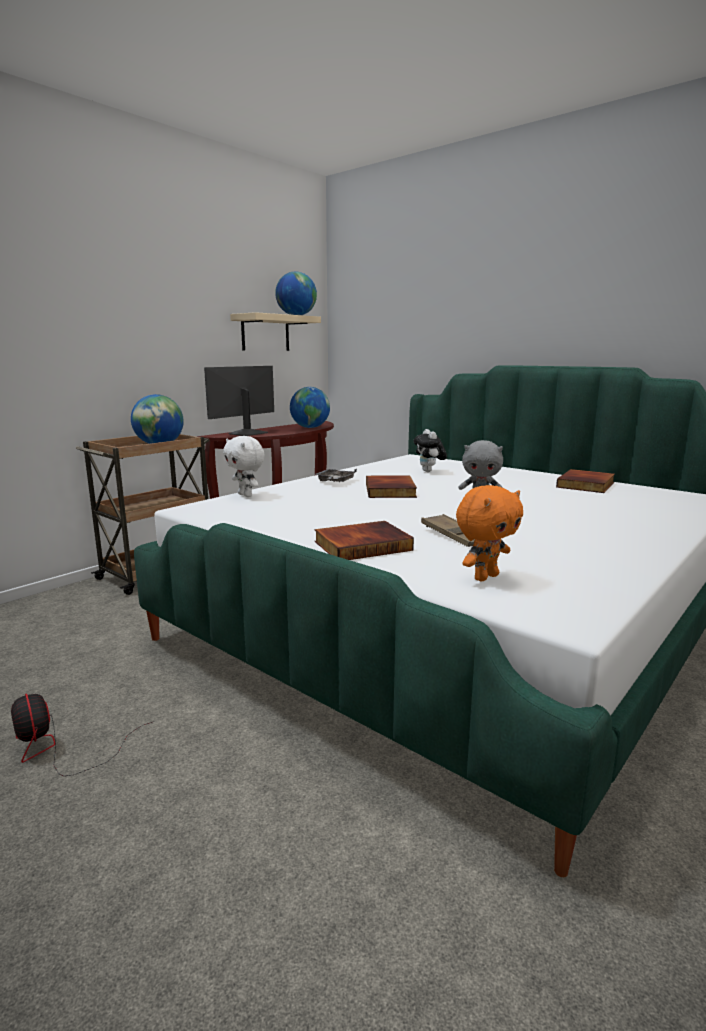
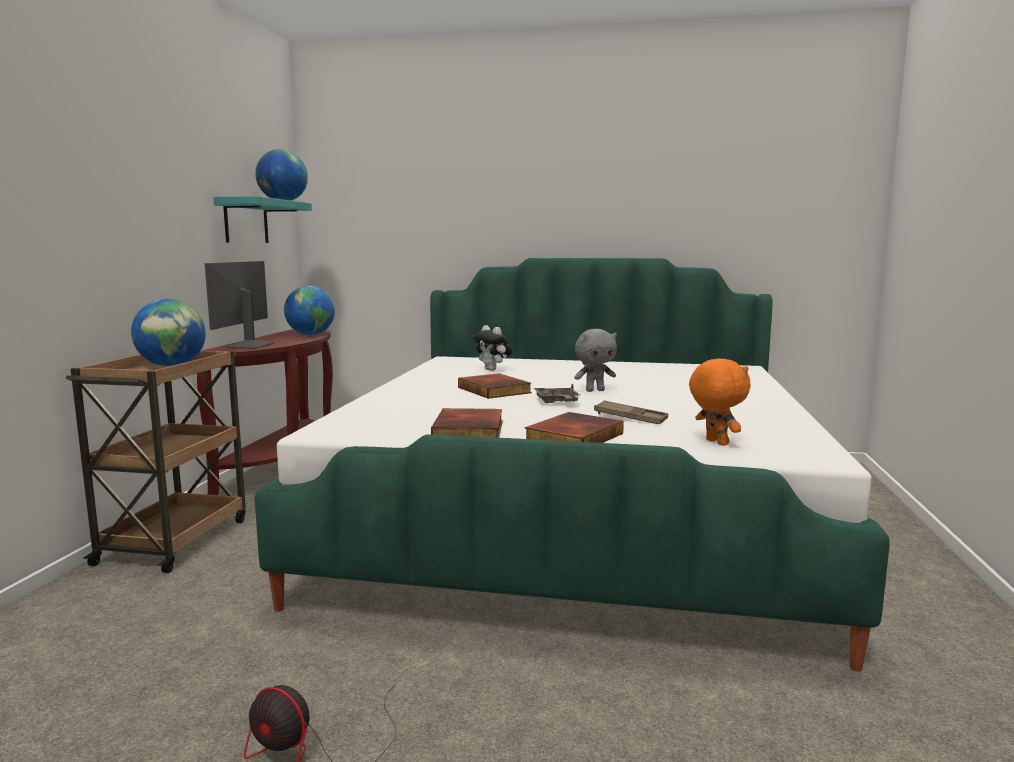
camera: 30 degrees left, 5 degrees down
(246, 495) = (353, 412): white plush toy -> none
(265, 333) = (246, 221): beige shelf -> turquoise shelf
(335, 481) = (420, 388): grey tray -> grey tray (557, 402)
(485, 577) = (715, 442): orange plush toy -> orange plush toy turned 45 degrees counterclockwise
(587, 485) = (646, 367): book -> book (470, 430)

